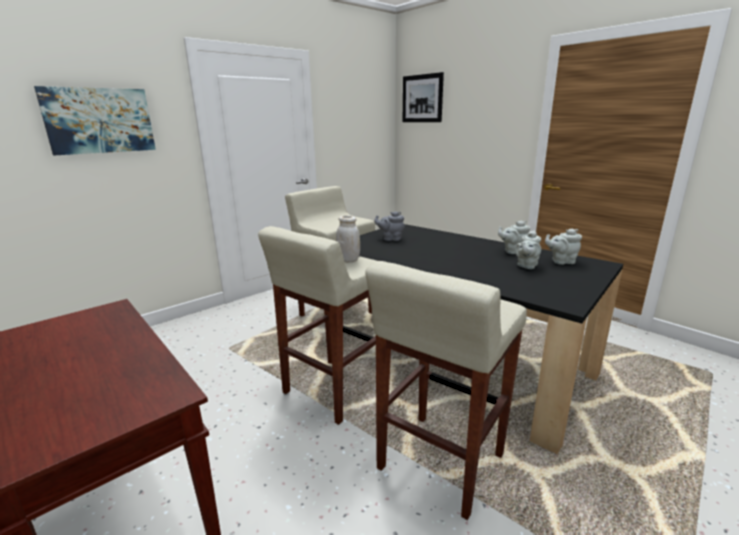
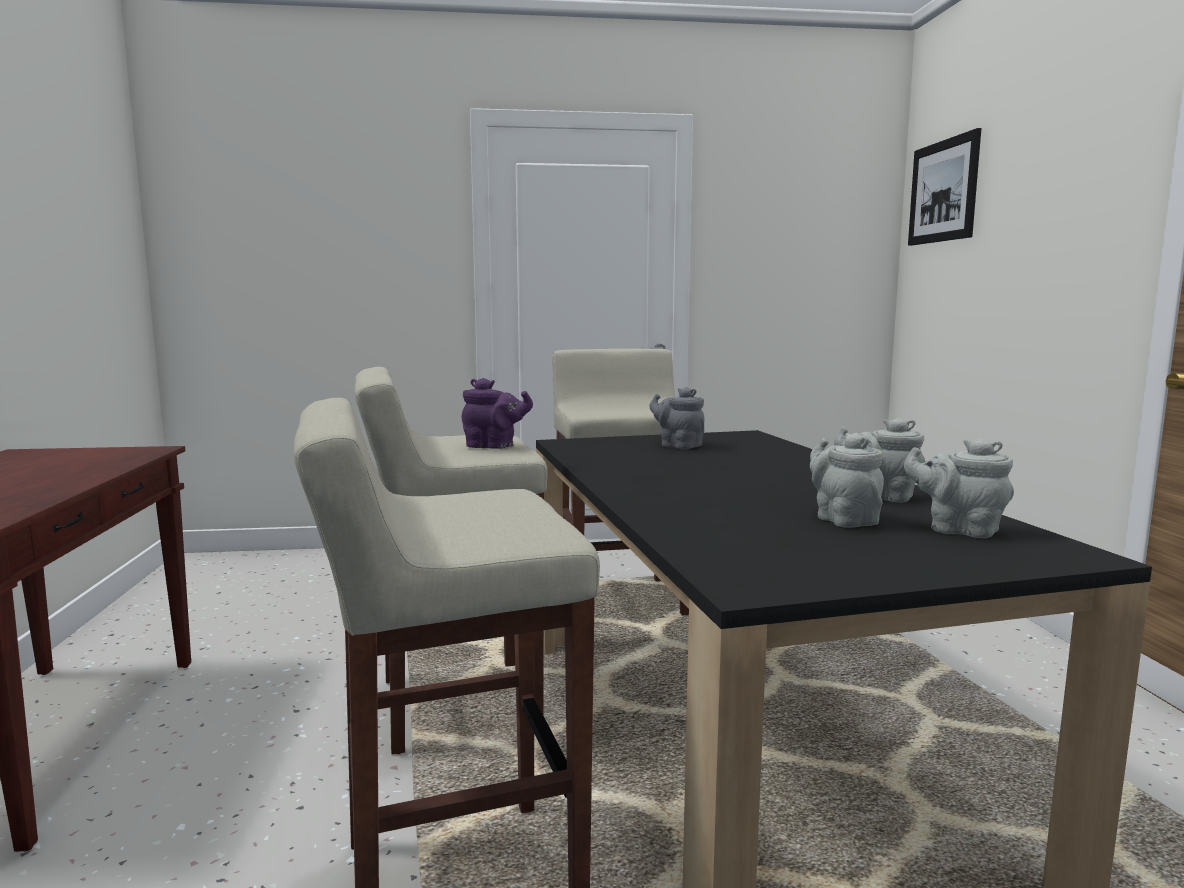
camera: 35 degrees right, 10 degrees down
(99, 120) = (335, 230): picture -> none
(348, 260) = (494, 447): white jar -> purple teapot
(526, 266) = (843, 519): grey teapot -> grey teapot turned 90 degrees clockwise

